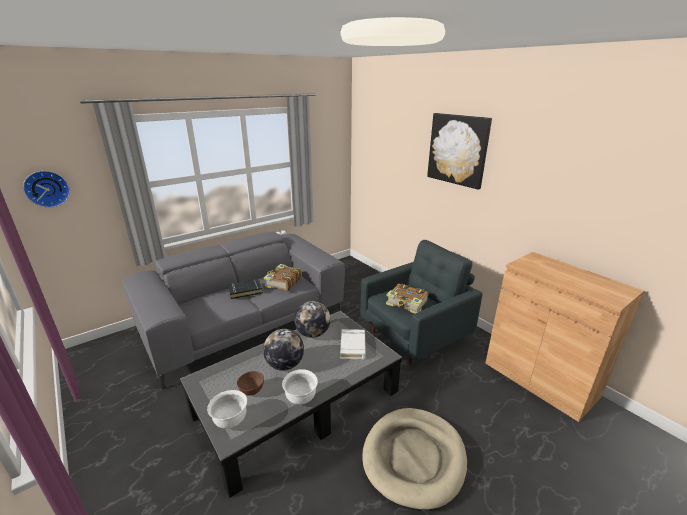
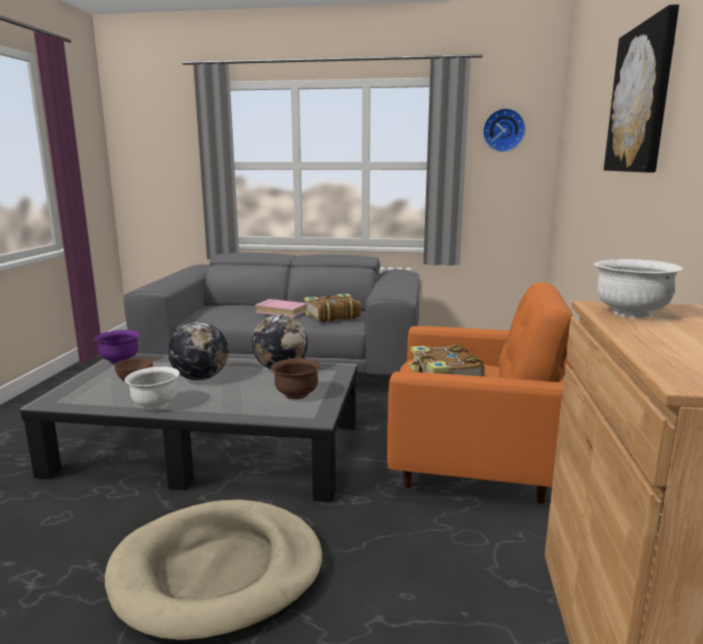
camera: 45 degrees right, 10 degrees down
(47, 188) = (149, 154): wall clock -> wall clock (503, 130)
(202, 382) = (120, 360): none -> purple bowl
(230, 420) = (79, 391): white bowl -> white bowl (630, 313)
(245, 291) = (281, 311): black book -> pink book
(353, 346) = (296, 394): white book -> brown bowl
(416, 336) = (477, 465): grey armchair -> orange armchair

